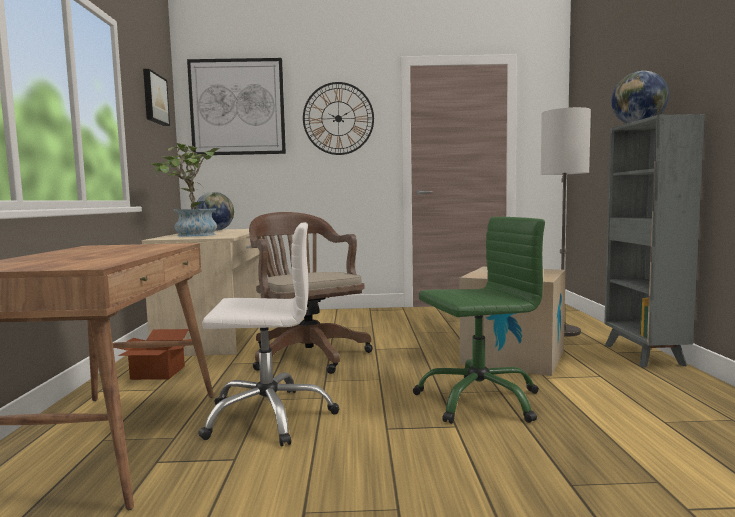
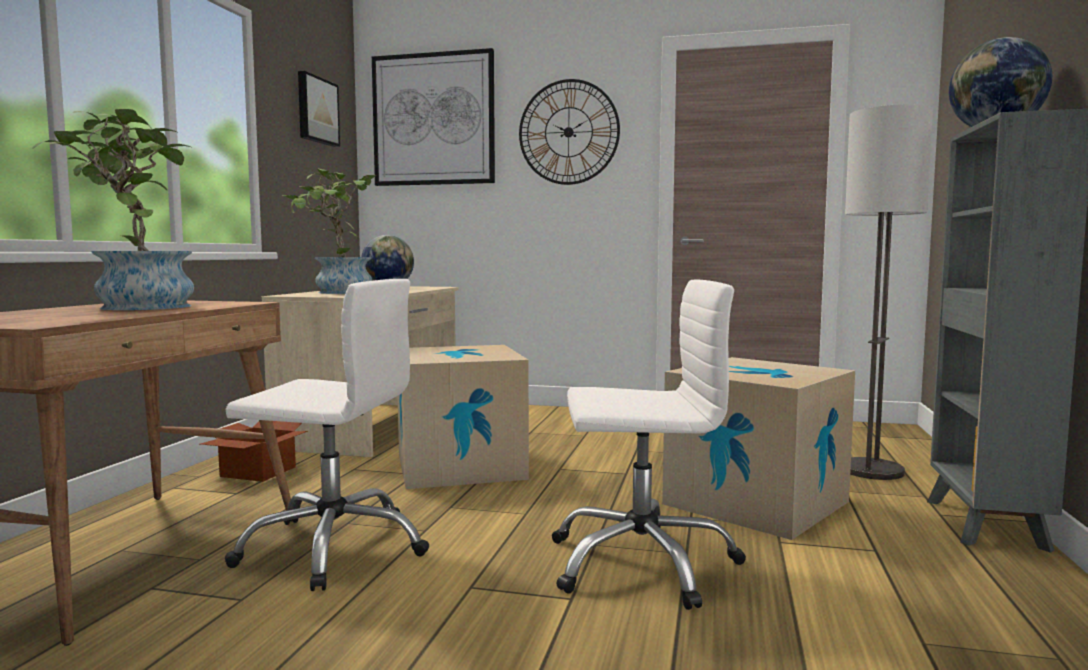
camera: 15 degrees right, 0 degrees up
(102, 250) = (133, 306): none -> potted plant
(306, 354) = (460, 466): brown office chair -> cardboard box
(478, 400) = (641, 563): green office chair -> white office chair

